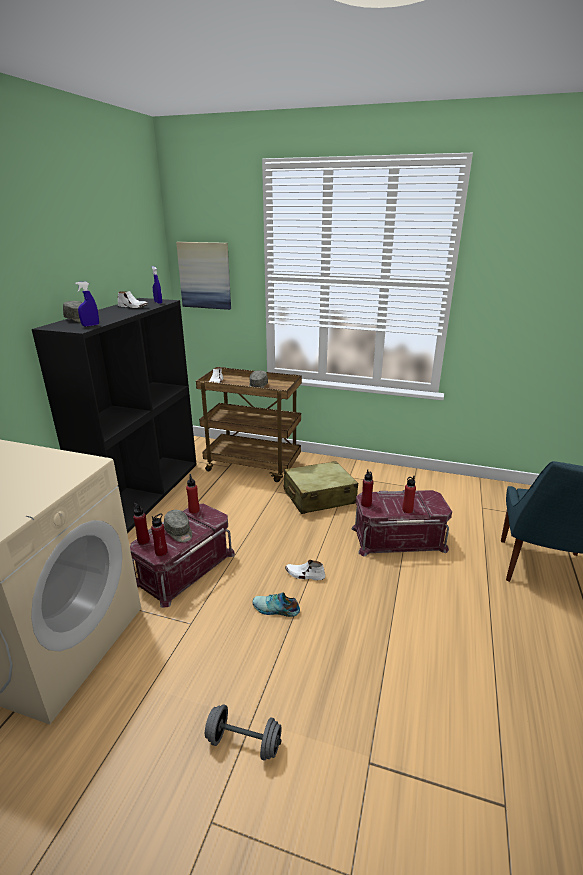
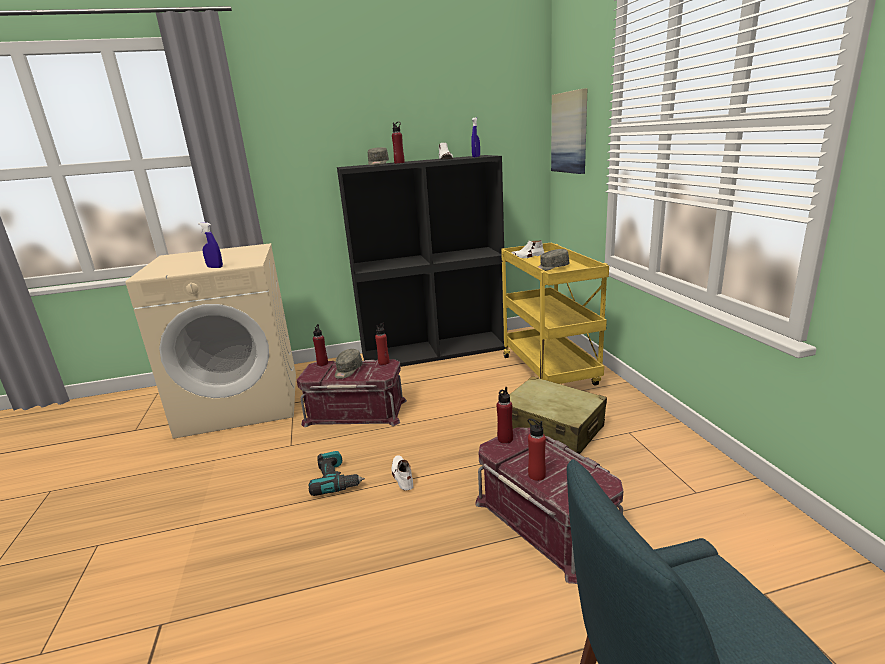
camera: 60 degrees right, 5 degrees down
(90, 325) = (365, 166): blue spray bottle -> blue spray bottle (215, 267)
(161, 552) = (313, 375): red bottle -> red bottle (399, 163)
(244, 742) = (172, 529): grey dumbbell -> none
(254, 465) = (550, 371): brown cart -> yellow cart
(275, 609) = (336, 480): shoe -> power drill

